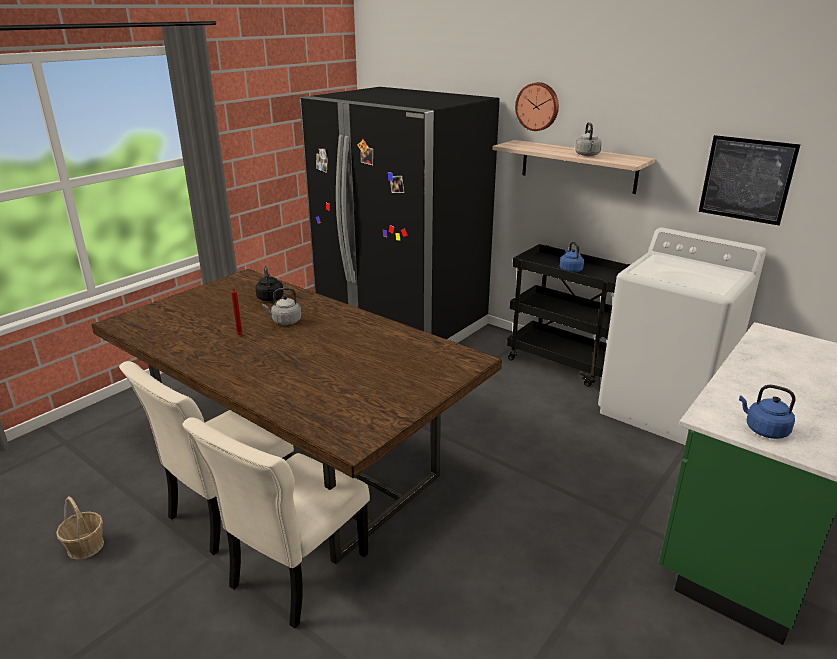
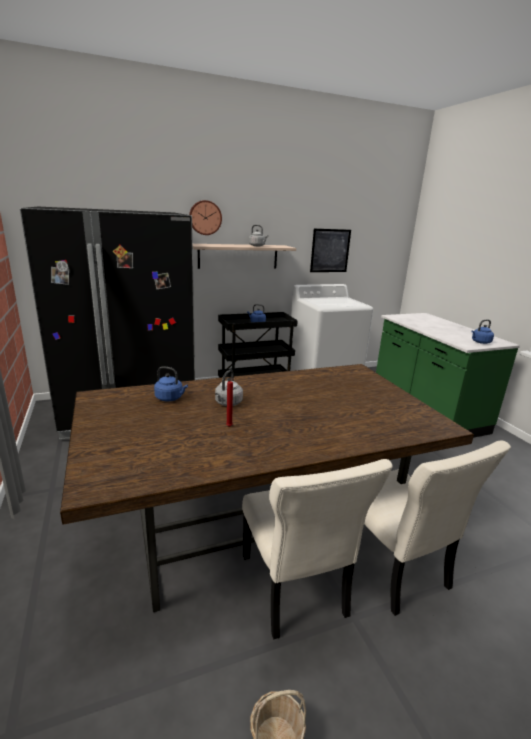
camera: 60 degrees left, 5 degrees down
(270, 299) = (170, 398): black kettle -> blue kettle

